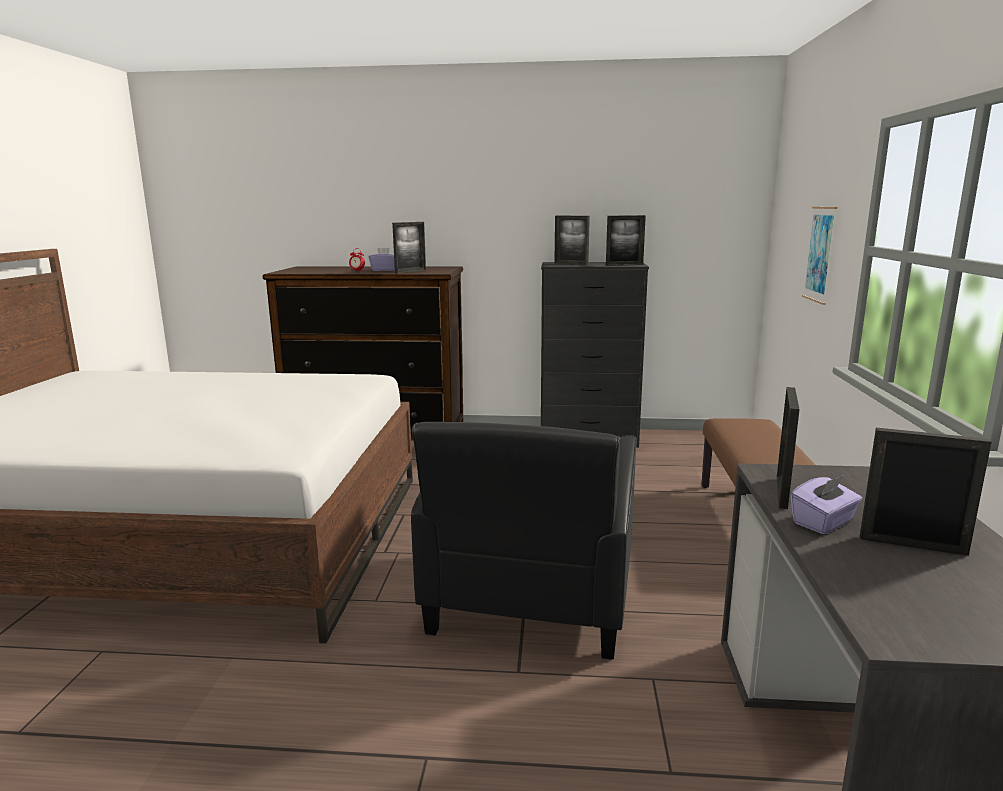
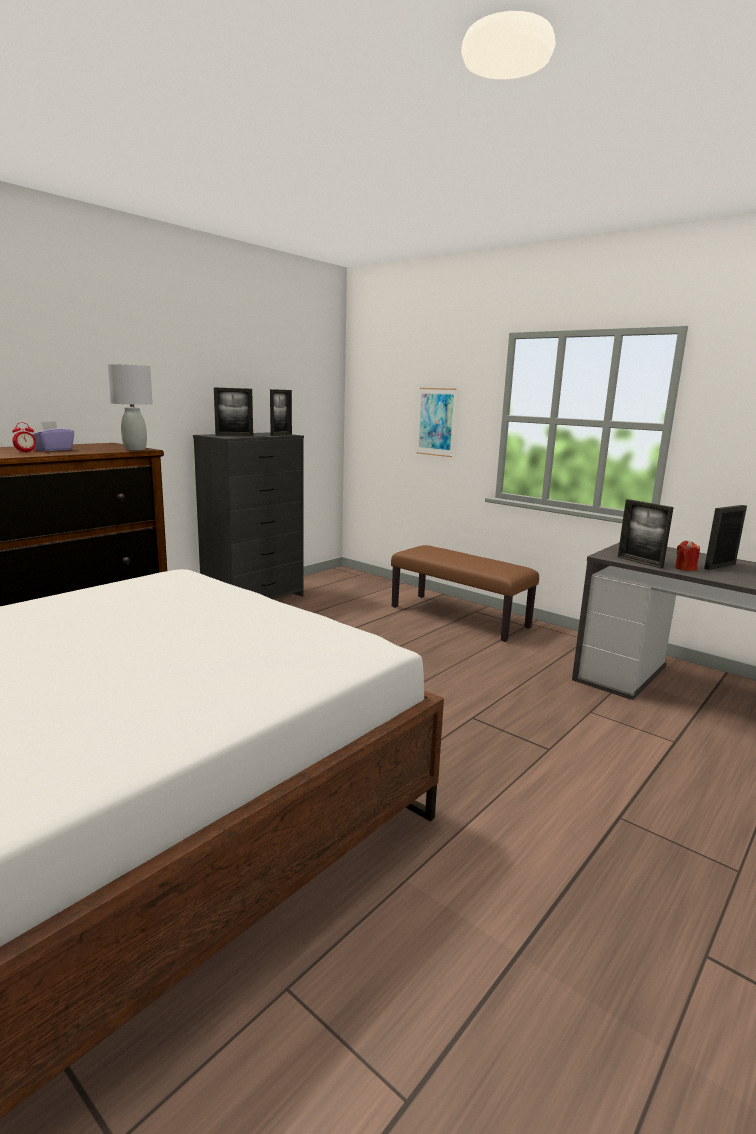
camera: 55 degrees left, 0 degrees up
(410, 271) = (101, 450): picture frame -> none
(435, 272) = (135, 449): none -> grey table lamp
(531, 599) = (465, 711): black armchair -> none
(823, 522) = (685, 568): purple tissue box -> red candle

